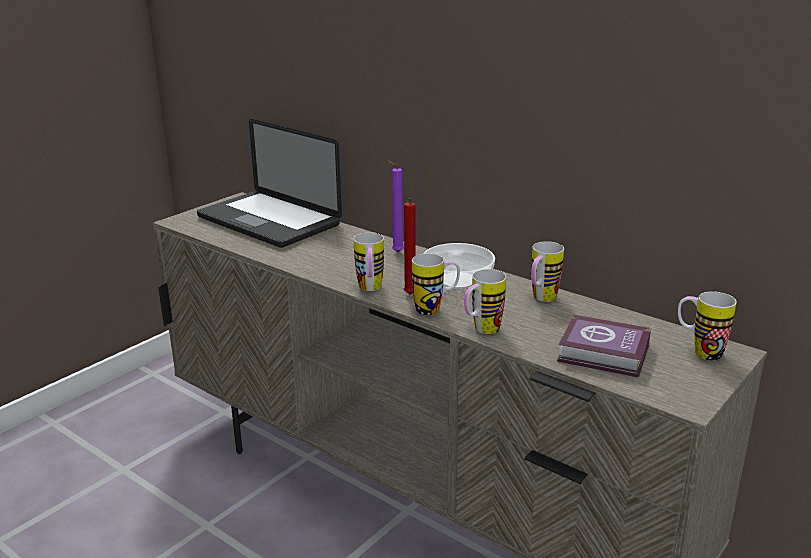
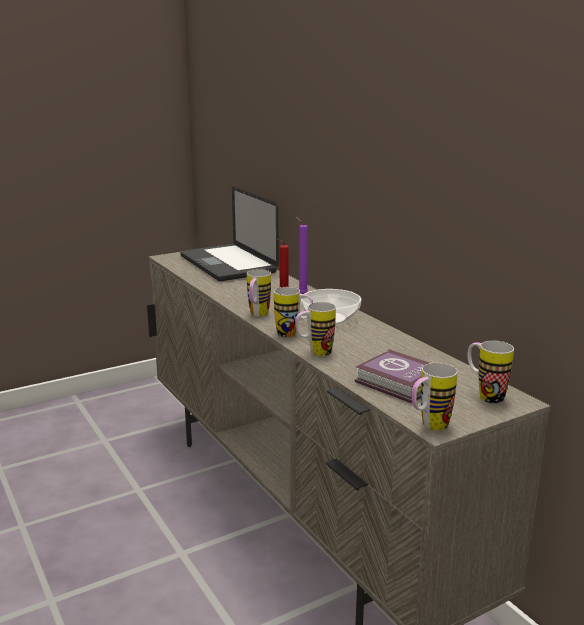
camera: 20 degrees right, 5 degrees down
(541, 299) = (385, 340): mug -> mug (429, 427)

